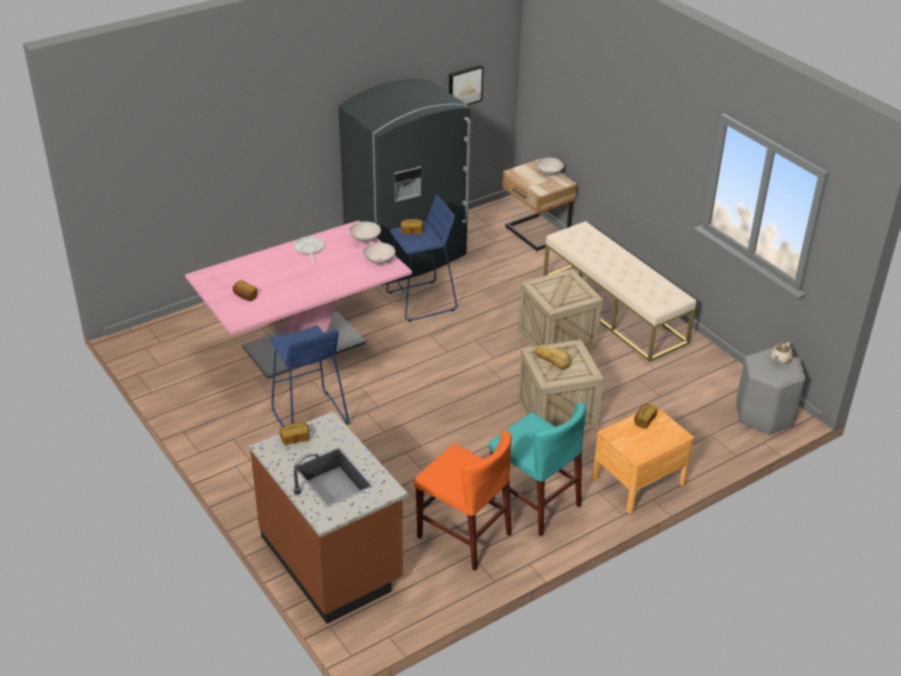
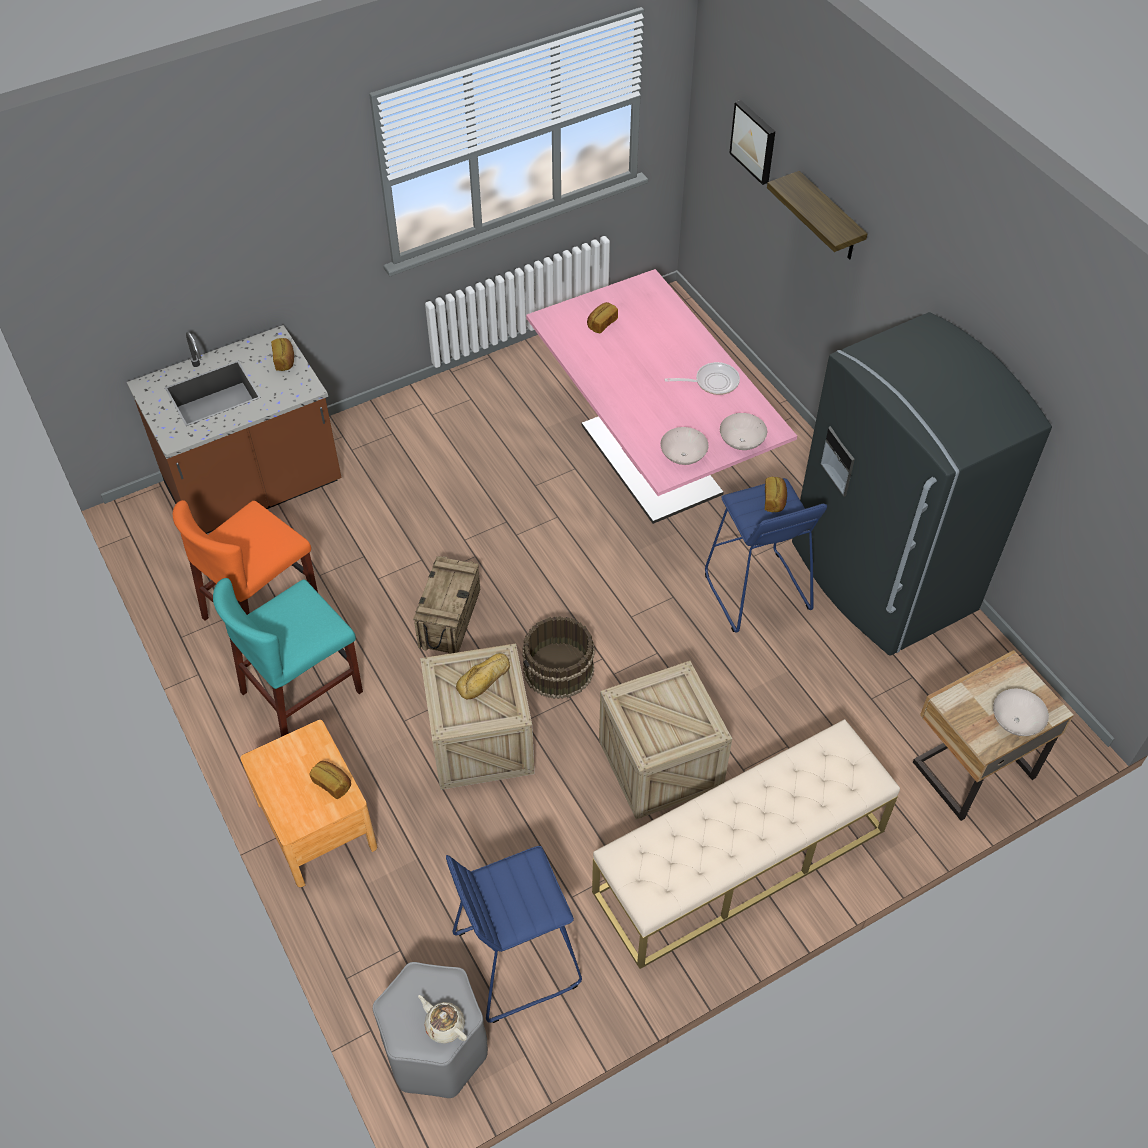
camera: 95 degrees right, 15 degrees up
(243, 134) = (829, 218): none -> shelf
(309, 417) = (502, 466): blue stool -> blue stool (516, 959)
(459, 433) = (449, 618): none -> crate
(464, 86) = (1101, 504): picture -> picture (754, 141)
(495, 380) = (559, 670): none -> brown bucket

